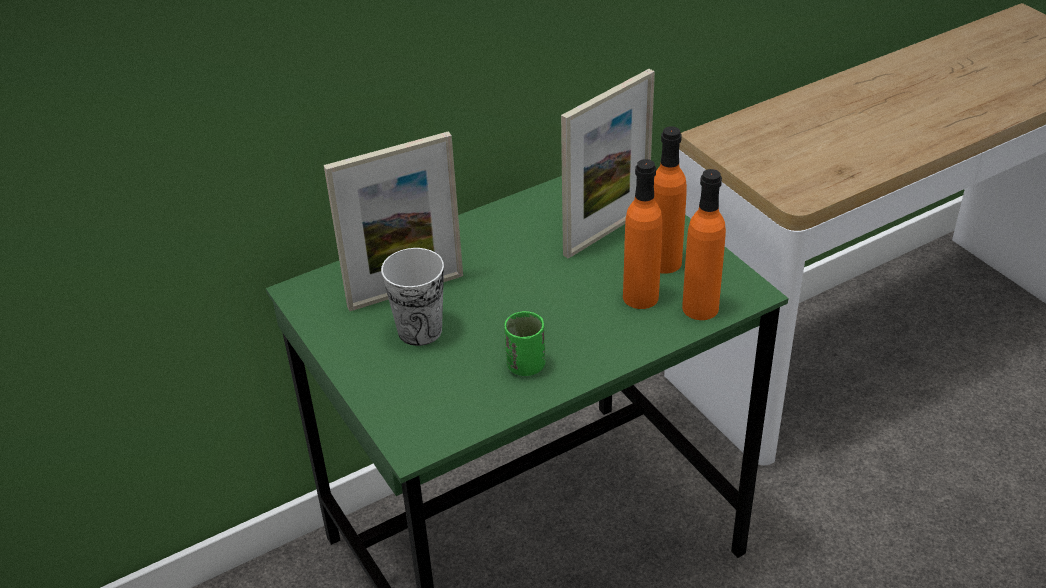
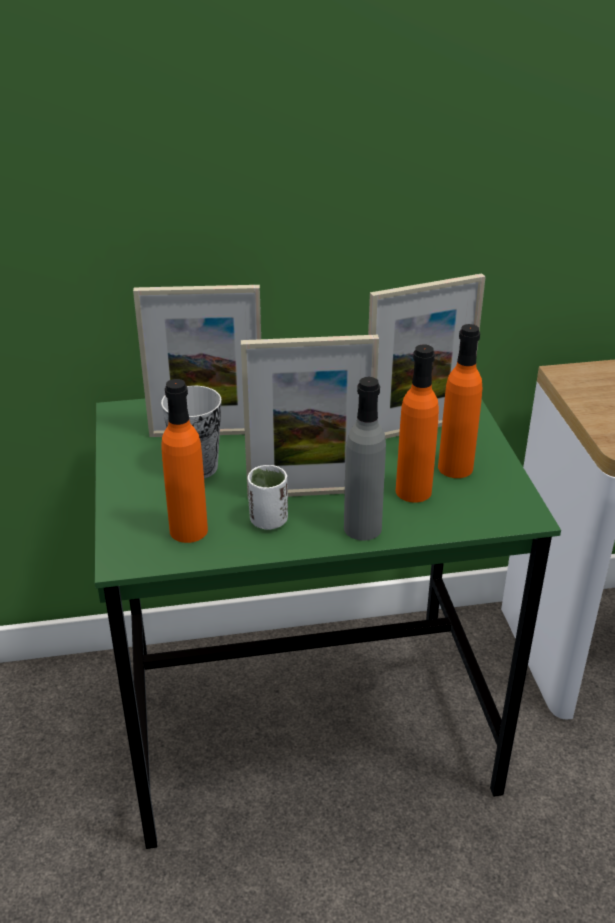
camera: 20 degrees right, 5 degrees down
(526, 366) = (268, 520): green cup -> white cup
(546, 326) = (309, 493): none -> picture frame
(616, 347) = (362, 528): none -> grey bottle
(700, 308) = (465, 515): orange bottle -> orange bottle (188, 530)

